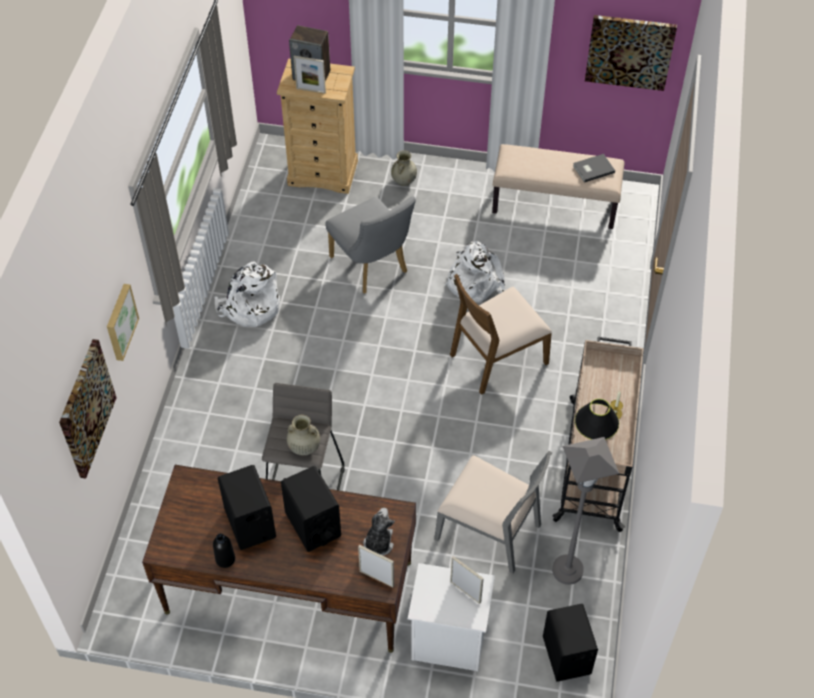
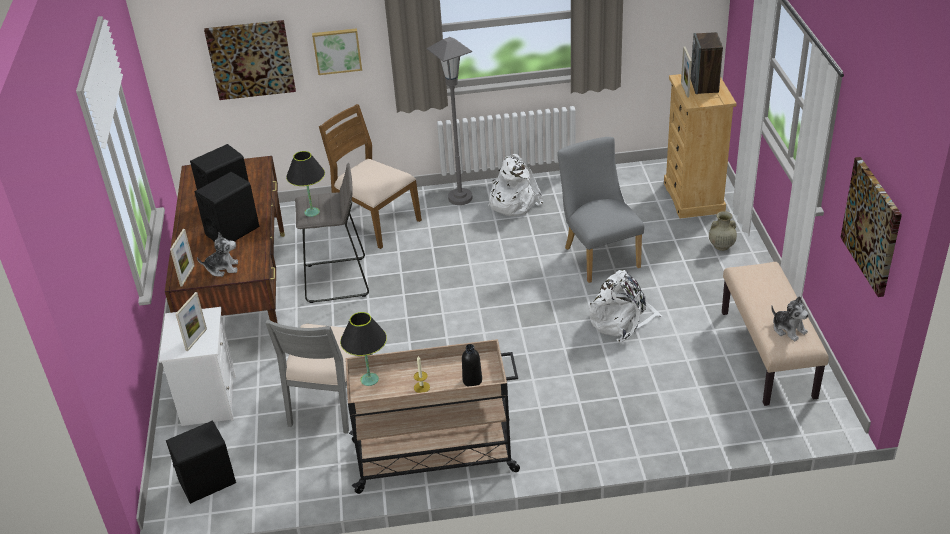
camera: 75 degrees right, 15 degrees down
(225, 559) = (191, 199): black bottle -> black bottle (472, 380)
(304, 447) = (312, 212): beige vase -> black table lamp
(372, 268) = (598, 255): grey chair -> grey chair turned 120 degrees clockwise
(497, 358) = (534, 359): brown chair -> brown chair (375, 221)
(567, 570) = (301, 463): grey floor lamp -> grey floor lamp (460, 198)
(592, 169) = (788, 329): grey book -> plush toy

